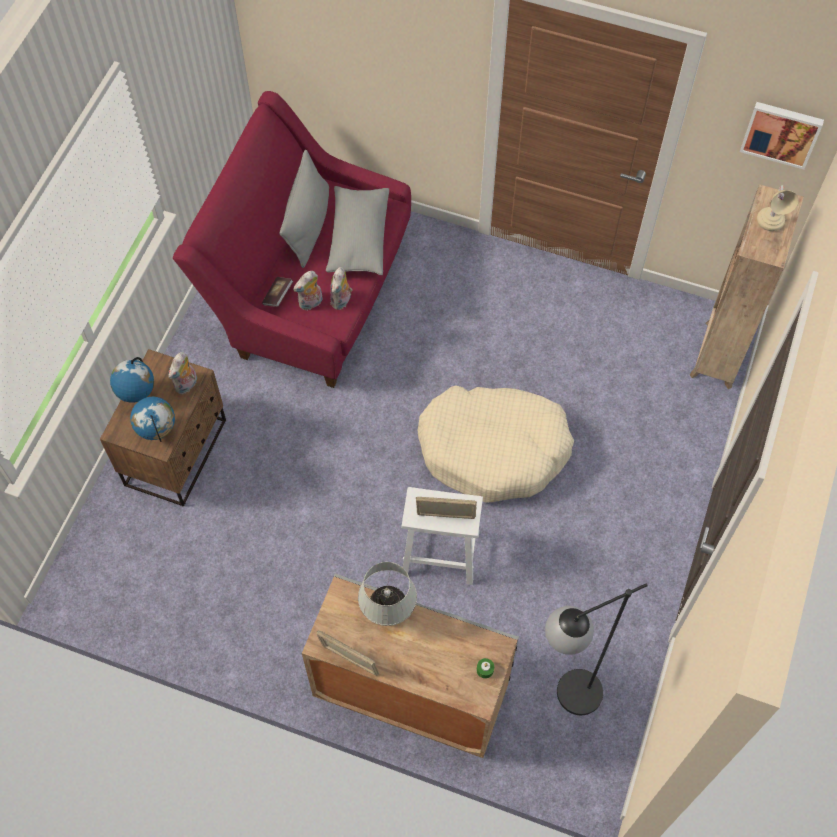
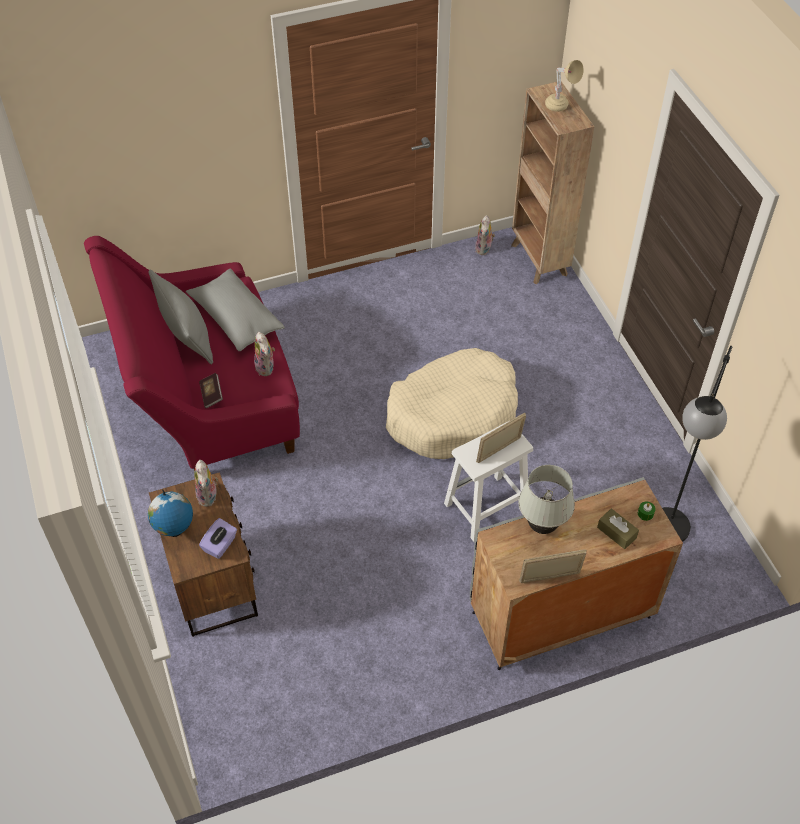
camera: 40 degrees left, 10 degrees down
(158, 433) = (220, 545): globe -> purple tissue box
(311, 303) = (243, 384): plush toy -> plush toy (484, 249)
(443, 666) = (616, 533): none -> brown tissue box
(781, 133) = (524, 39): picture -> none

